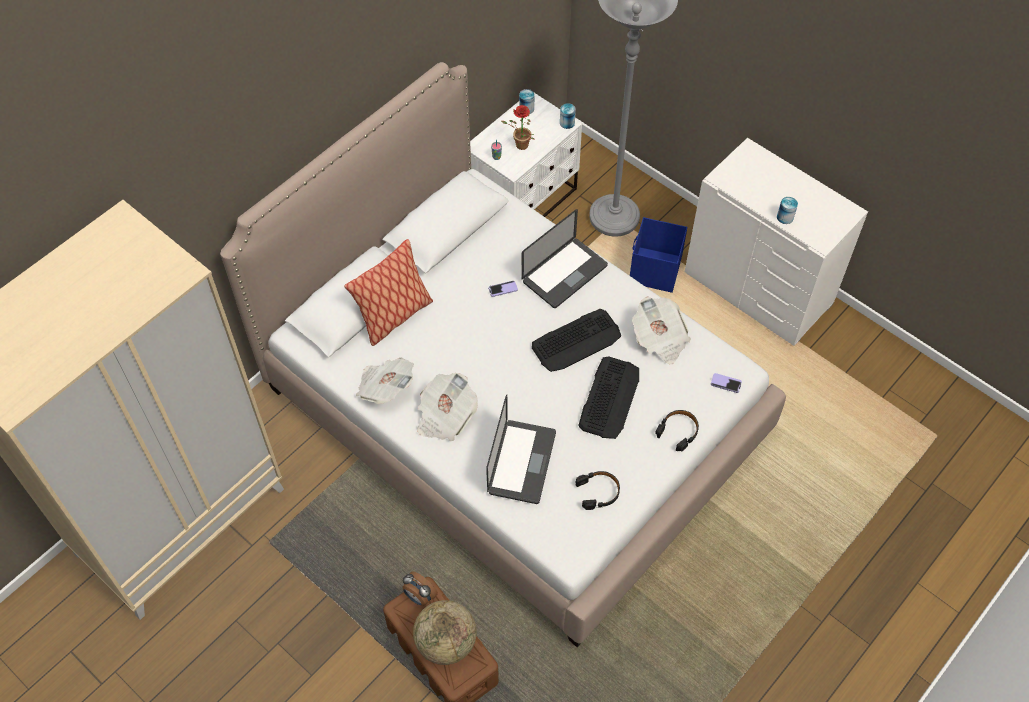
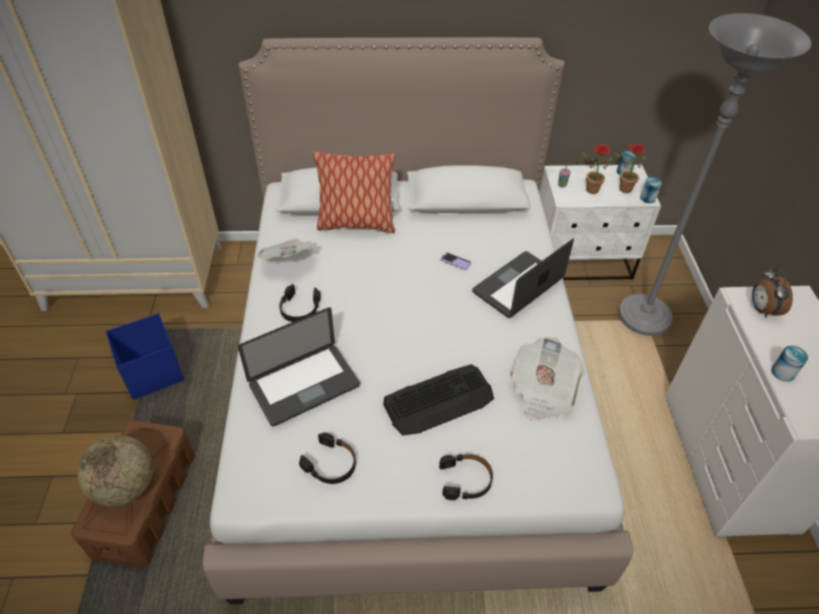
camera: 45 degrees right, 10 degrees down
(419, 596) = (157, 436): alarm clock -> alarm clock (761, 309)
(445, 416) = (299, 308): newspaper -> black headphones
(541, 127) = (622, 188): none -> potted plant
(564, 274) = (518, 285): laptop -> laptop turned 135 degrees clockwise
(576, 341) = (466, 337): keyboard -> none
(654, 271) = (638, 376): blue storage box -> blue storage box (152, 373)
(726, 383) = (564, 480): phone -> none

